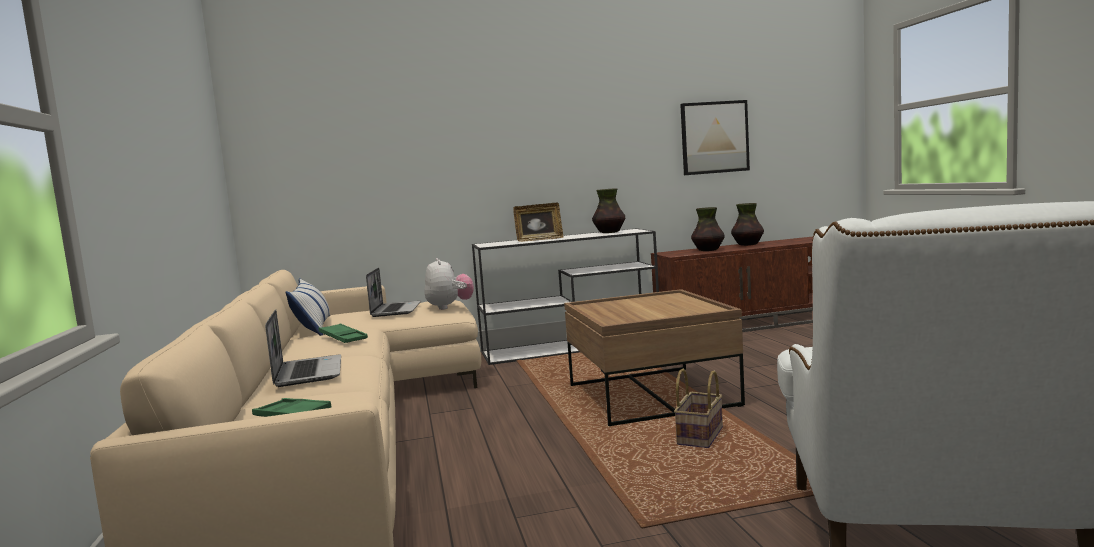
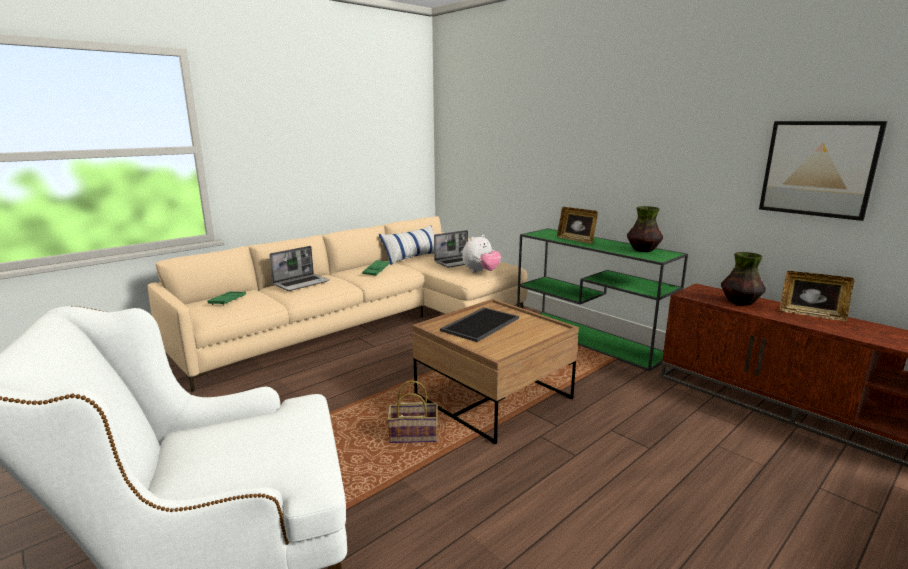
camera: 60 degrees right, 10 degrees up
(572, 347) = (591, 338): white console table -> green console table
(628, 311) = (480, 324): none -> tray
(748, 244) = (811, 314): vase -> picture frame

